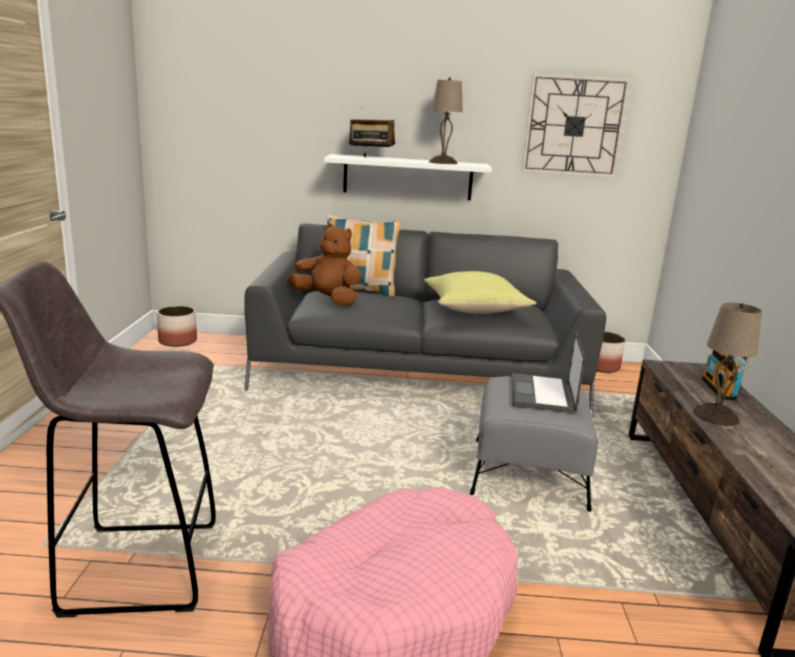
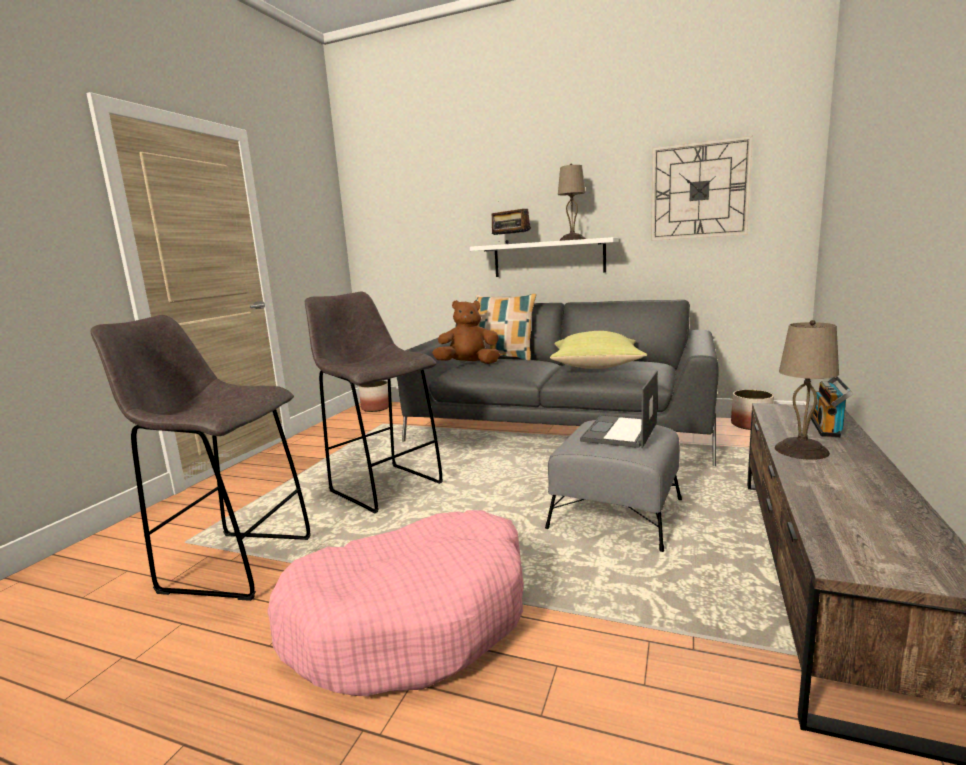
camera: 20 degrees right, 5 degrees down
(261, 453) = (384, 487): none -> grey stool
(327, 300) = (468, 364): brown plush toy -> brown plush toy turned 45 degrees counterclockwise

